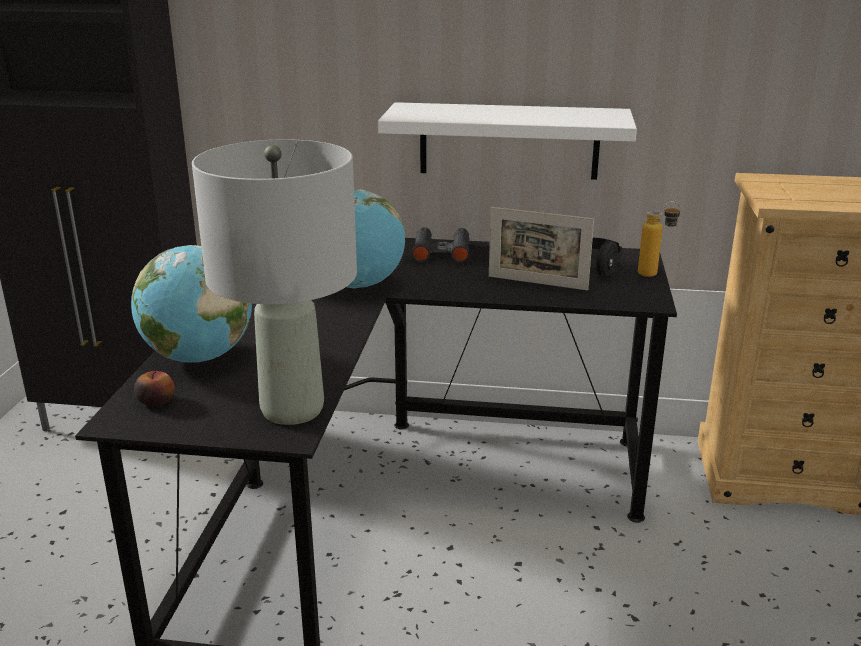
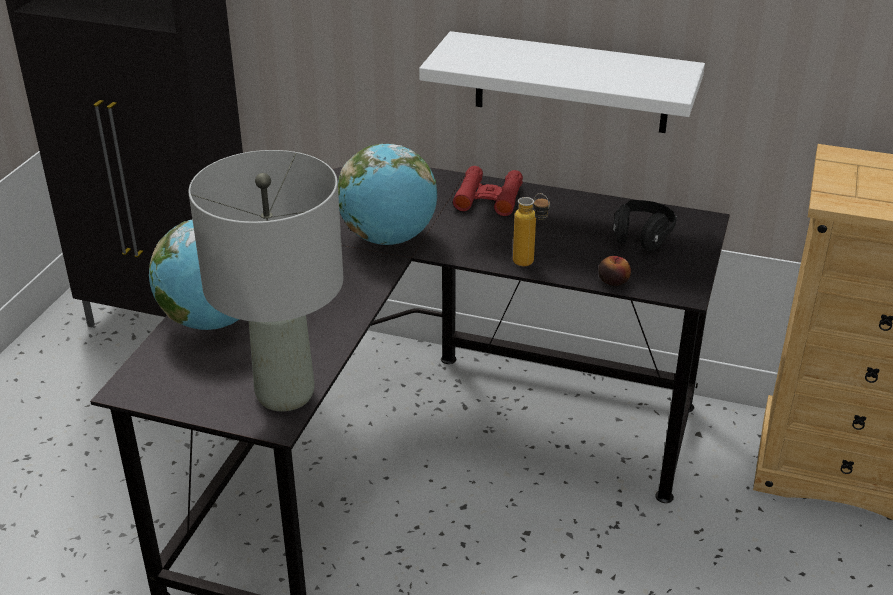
camera: 10 degrees right, 10 degrees up
(156, 401) = (165, 370): apple -> apple (613, 281)
(441, 252) = (488, 198): black binoculars -> red binoculars
(537, 283) = (575, 252): picture frame -> none
(655, 275) = (707, 253): bottle -> bottle (530, 265)

